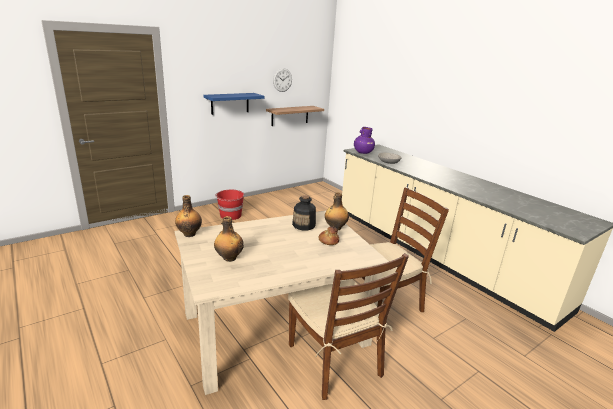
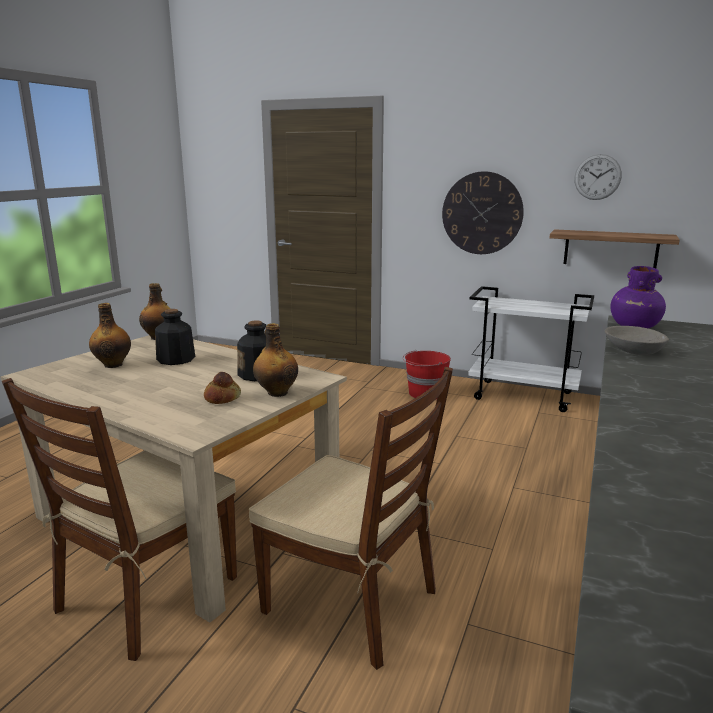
camera: 60 degrees right, 5 degrees down
(230, 103) = (482, 213): blue shelf -> wall clock
(247, 238) = (176, 359): none -> bottle
(268, 199) = (524, 396): none -> white cart

